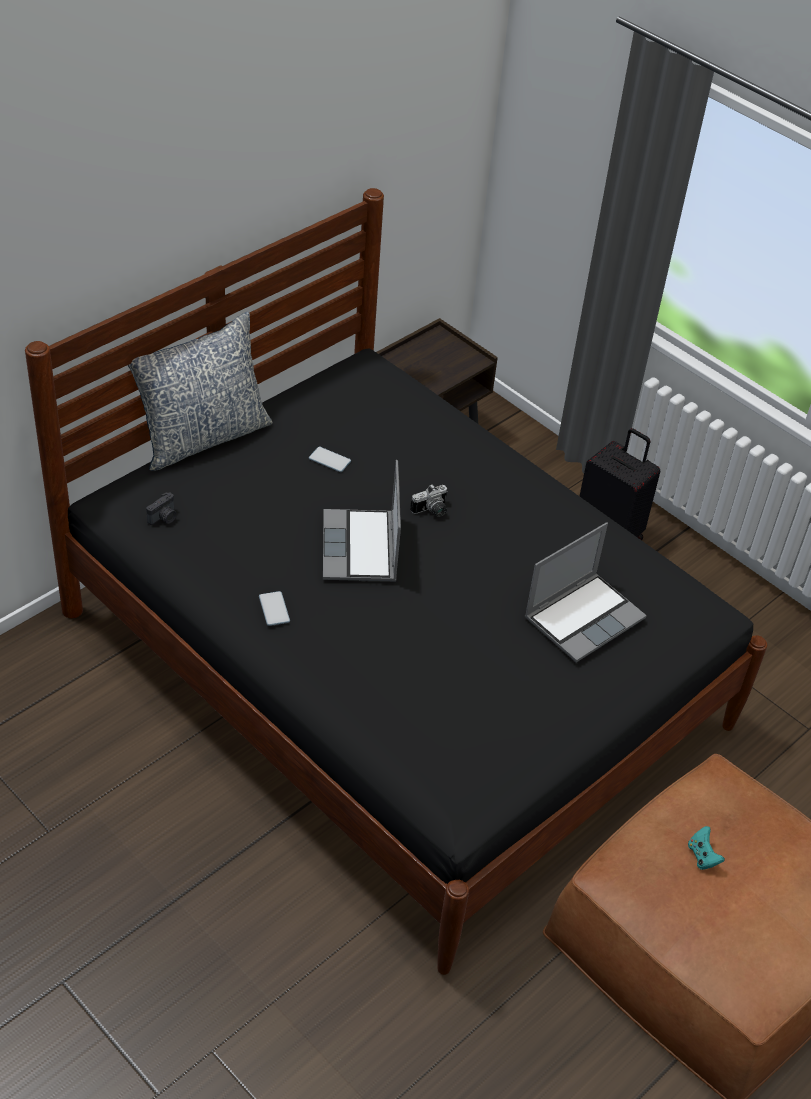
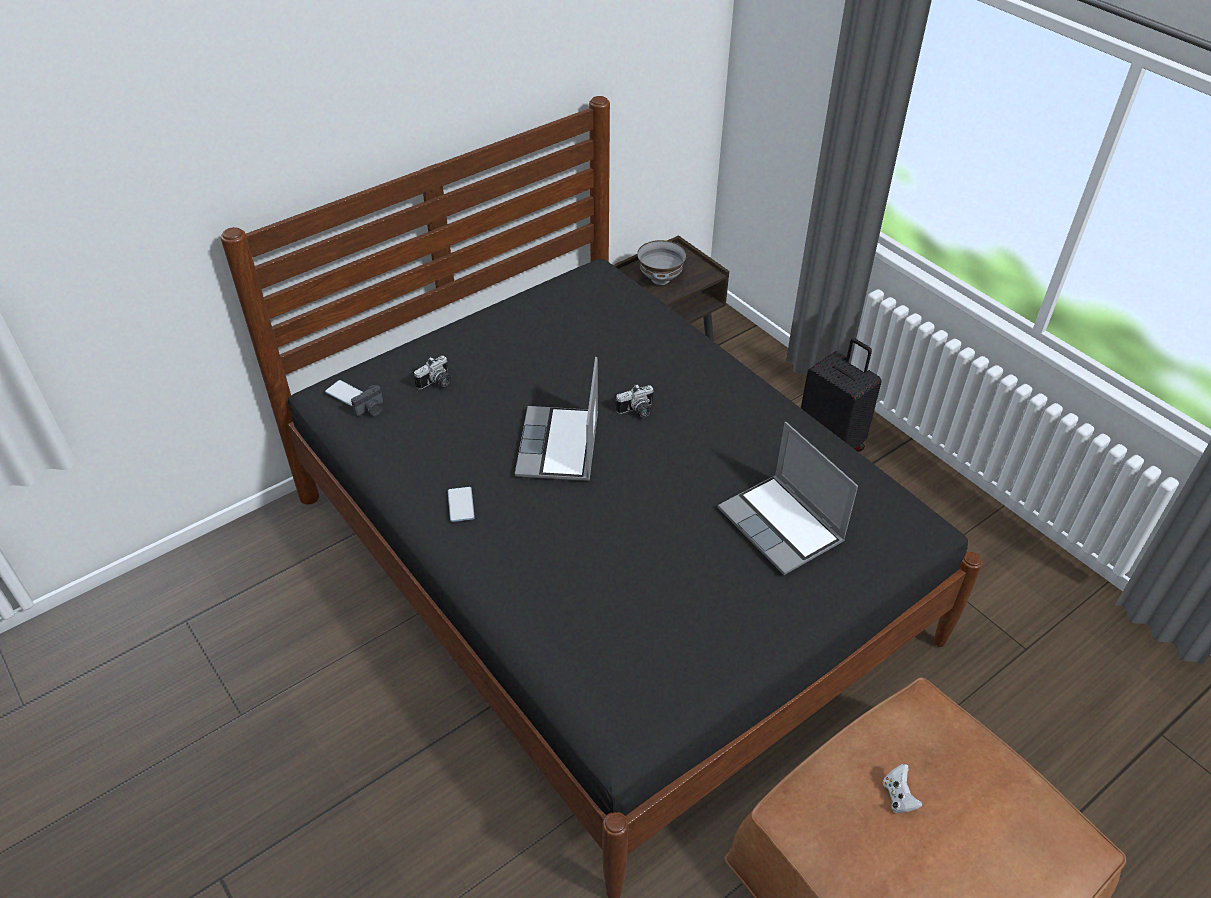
camera: 10 degrees right, 0 degrees up
(203, 437) = (426, 335): pillow -> none
(225, 488) = (437, 383): none -> camera
(329, 460) = (543, 359): phone -> phone (346, 394)
(426, 367) = (660, 279): none -> grey bowl
(584, 617) = (782, 526): laptop -> laptop turned 90 degrees clockwise
(702, 856) = (898, 796): turquoise game controller -> white game controller

